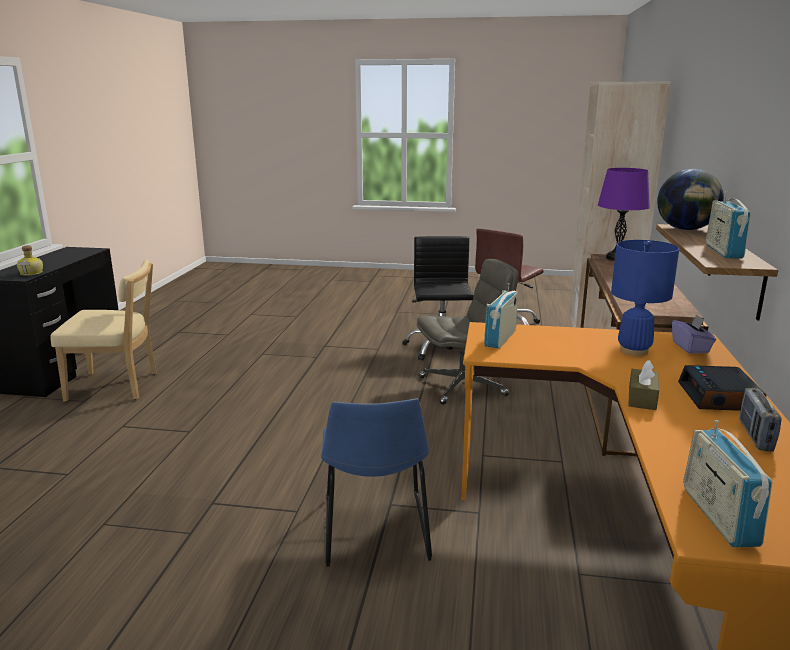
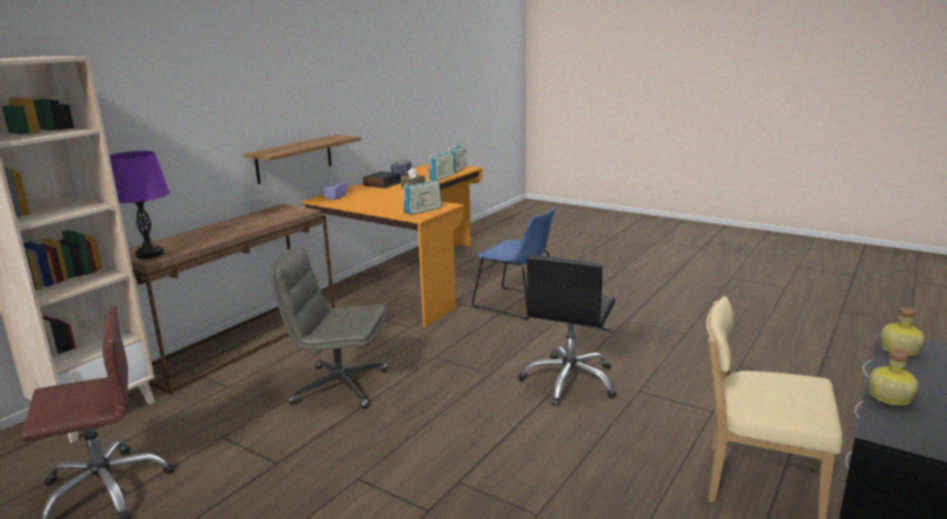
camera: 155 degrees left, 0 degrees up
(73, 258) = (888, 397): none -> bottle
(375, 532) = (518, 304): blue chair -> blue chair turned 105 degrees clockwise
(440, 348) = (274, 457): black office chair -> black office chair (570, 381)
(634, 351) = (367, 198): blue table lamp -> none
(685, 229) = (275, 151): globe -> none
(723, 251) = (320, 140): radio -> radio (442, 177)

